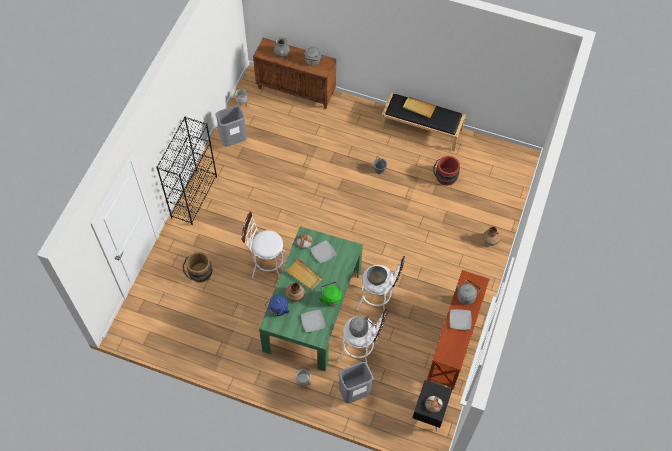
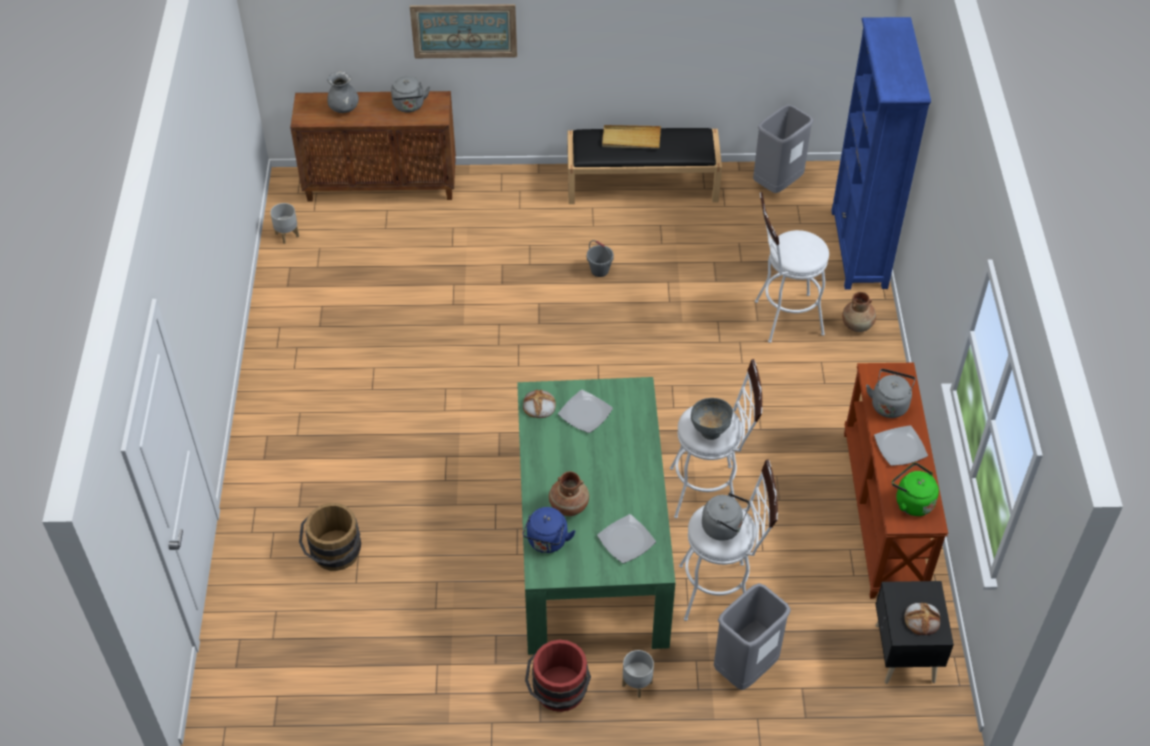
camera: 20 degrees left, 10 degrees down
(194, 196) = (262, 419): black bookcase -> none
(233, 140) = (299, 300): grey trash can -> grey trash can (777, 184)
(266, 267) = (464, 498): white stool -> white stool (782, 319)
(304, 275) = (568, 464): beige tray -> none
(330, 298) = (640, 488): green kettle -> green kettle (911, 501)
(346, 35) = (464, 30): none -> picture
(445, 178) = (724, 249): red bucket -> red bucket (559, 694)
(511, 200) = (859, 249): none -> blue bookcase

